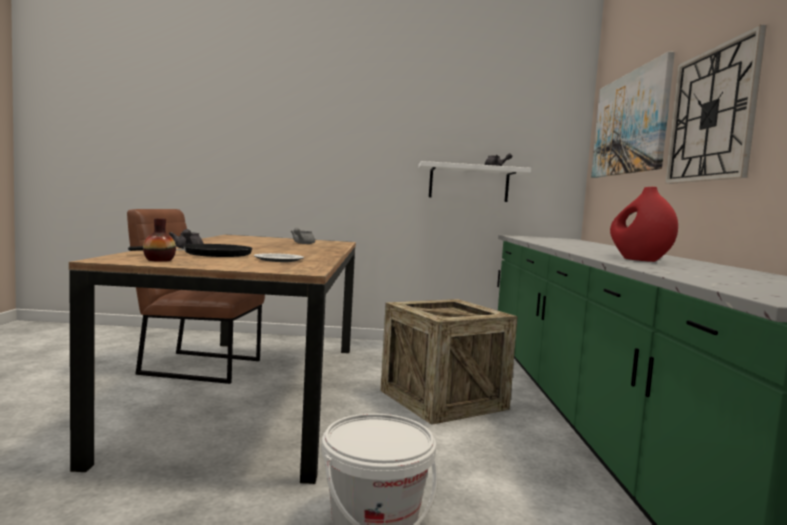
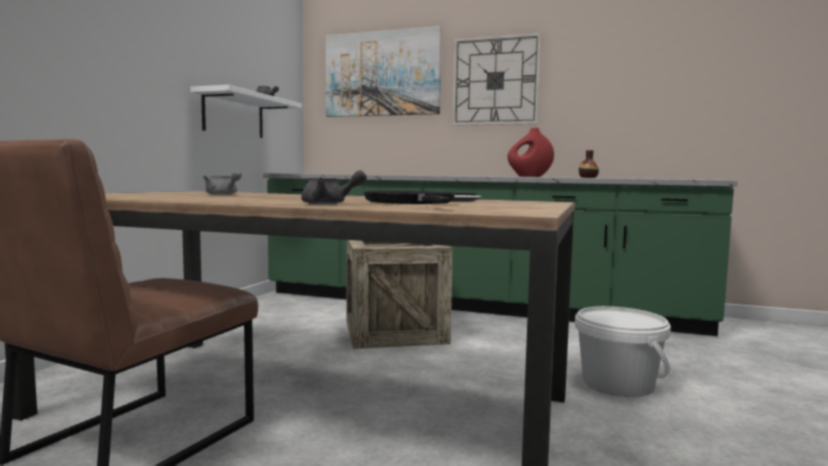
camera: 70 degrees left, 0 degrees up
(159, 260) = (500, 208): vase -> vase (588, 177)

